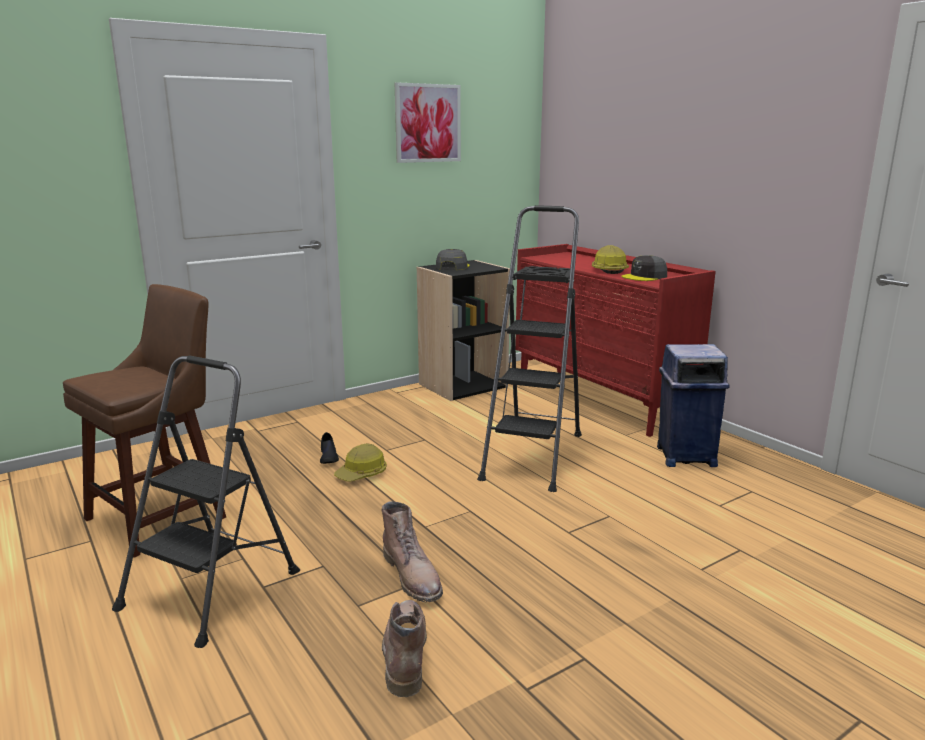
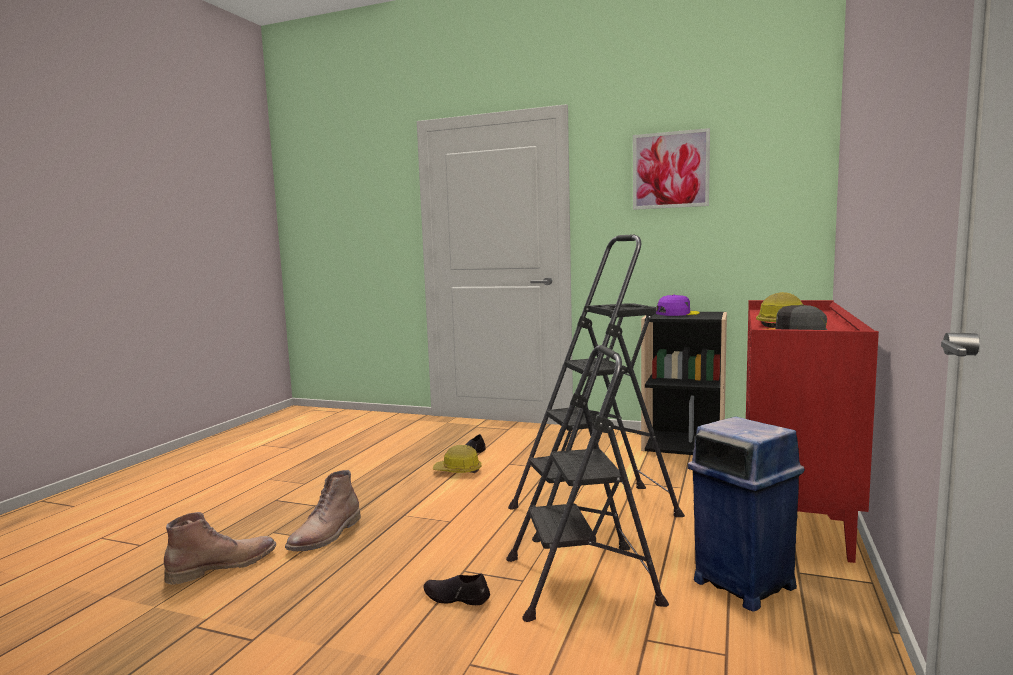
camera: 55 degrees right, 10 degrees down
(163, 515) = (335, 449): brown chair -> none
(214, 586) = (266, 489): black step ladder -> black step ladder (586, 579)
(452, 267) = (677, 313): grey cap -> purple cap
(607, 547) = (456, 597): none -> black shoe

